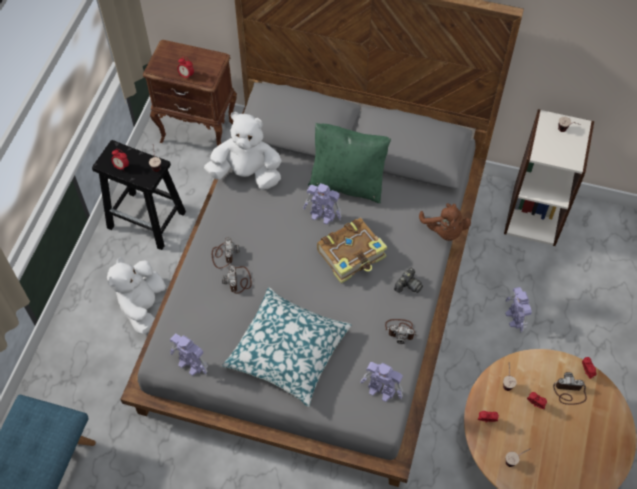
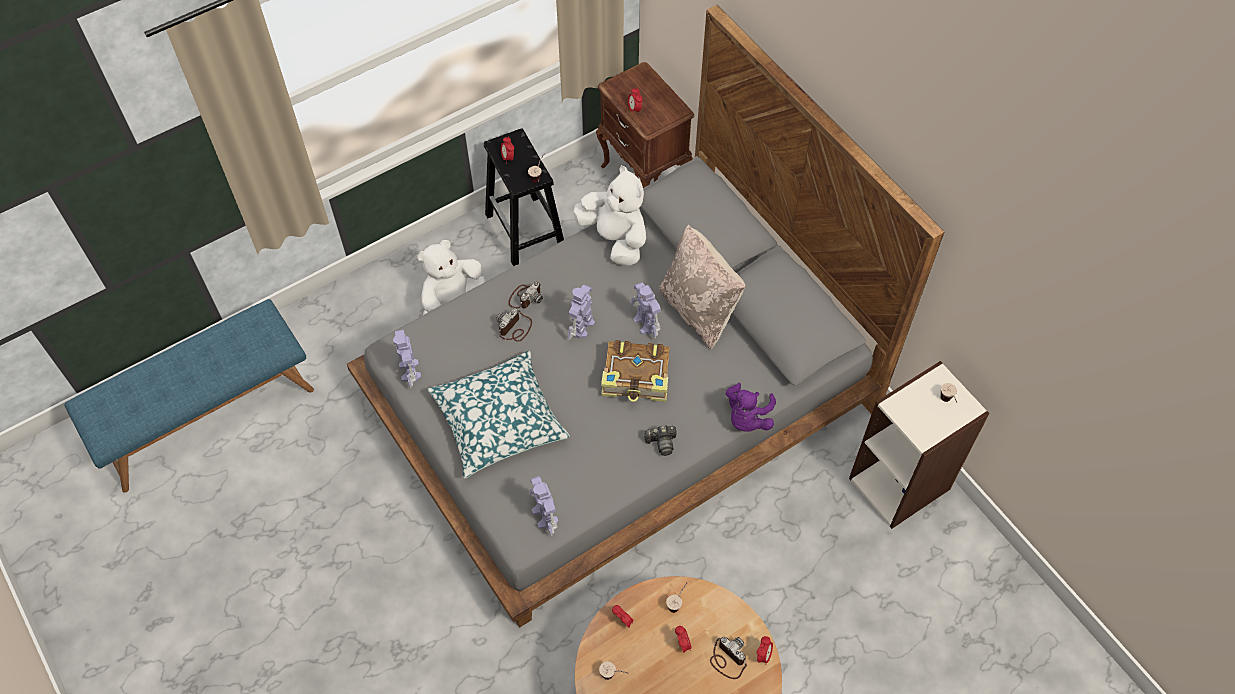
camera: 40 degrees right, 0 degrees up
(347, 183) = (699, 310): green pillow -> beige pillow
(400, 330) = (614, 477): camera -> none
(444, 231) = (747, 418): brown plush toy -> purple plush toy
(515, 319) = (778, 566): toy robot -> toy robot (581, 327)

